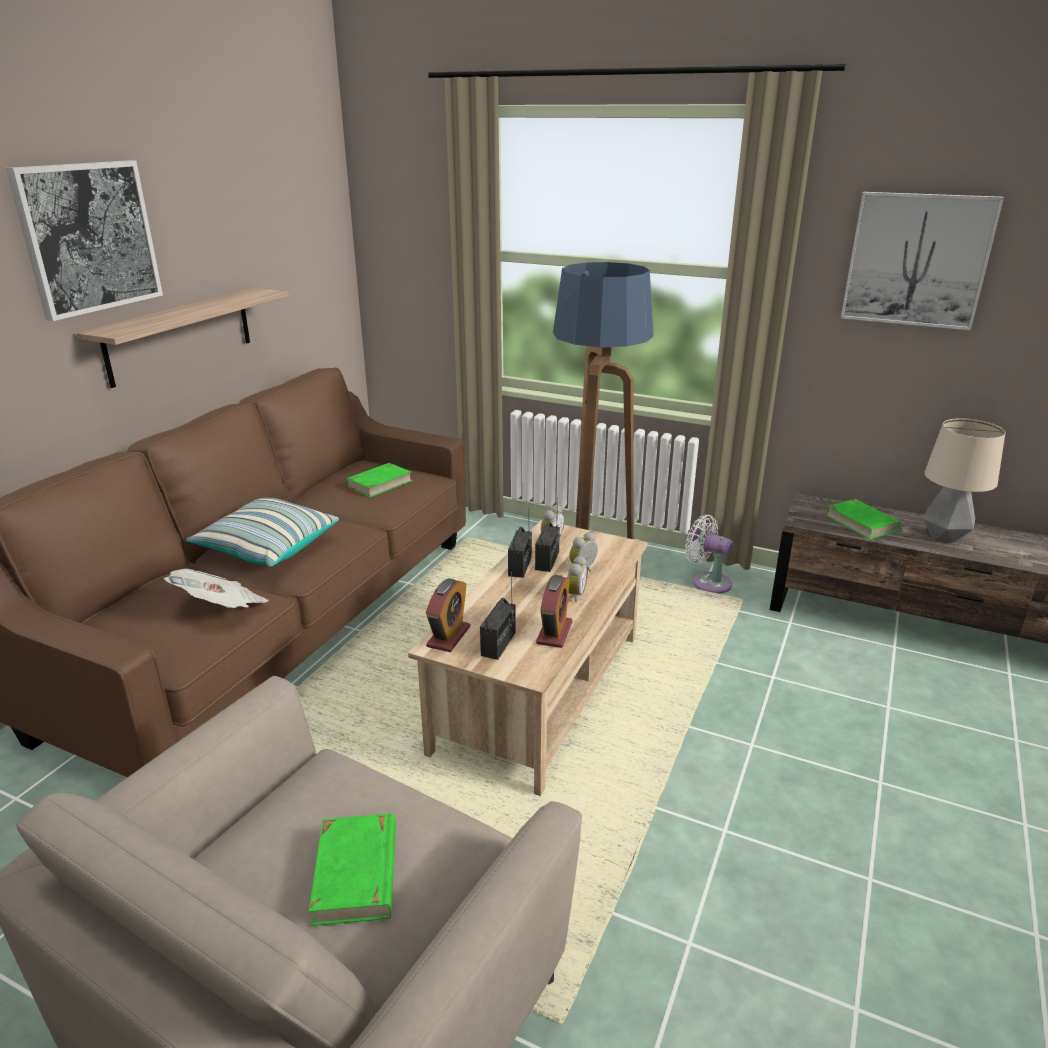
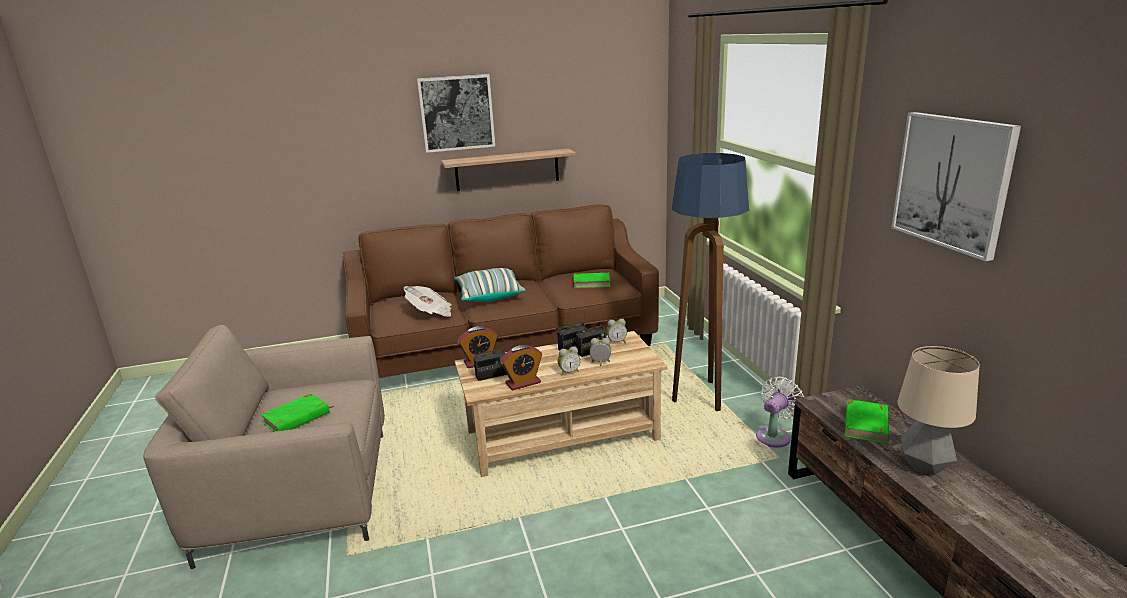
camera: 50 degrees right, 5 degrees down
(708, 582) = (775, 436): white fan -> white fan turned 45 degrees clockwise

